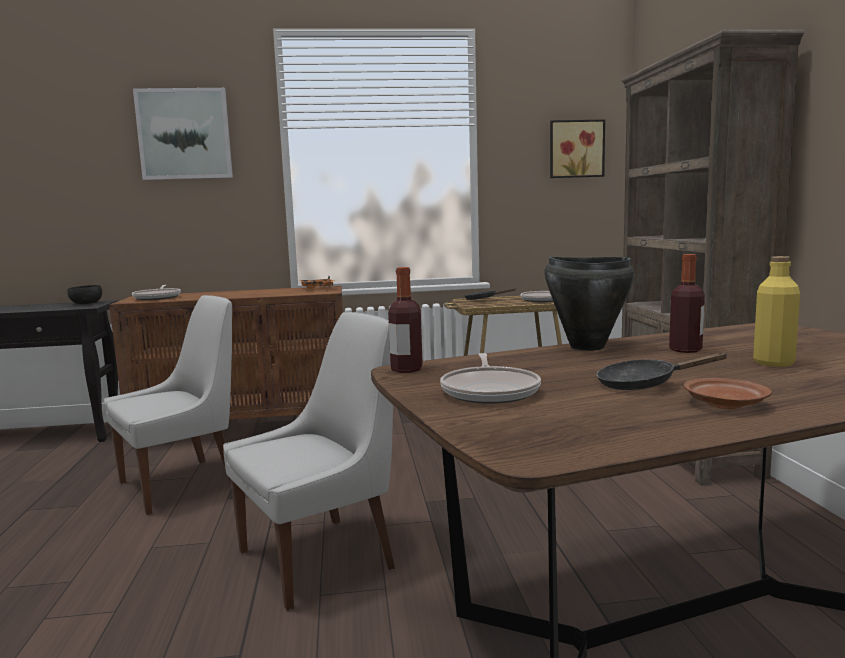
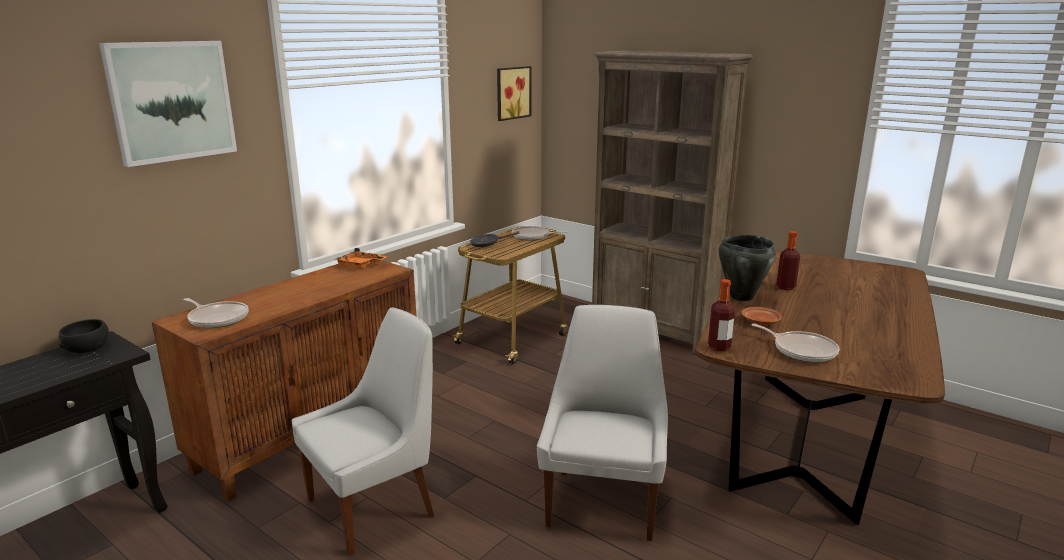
camera: 45 degrees left, 10 degrees up
(183, 484) = (375, 506): white chair -> white chair turned 45 degrees clockwise
(643, 384) = (838, 323): black frying pan -> none
(724, 404) = (890, 327): brown plate -> brown plate (760, 322)
(773, 363) = (838, 289): yellow bottle -> none

